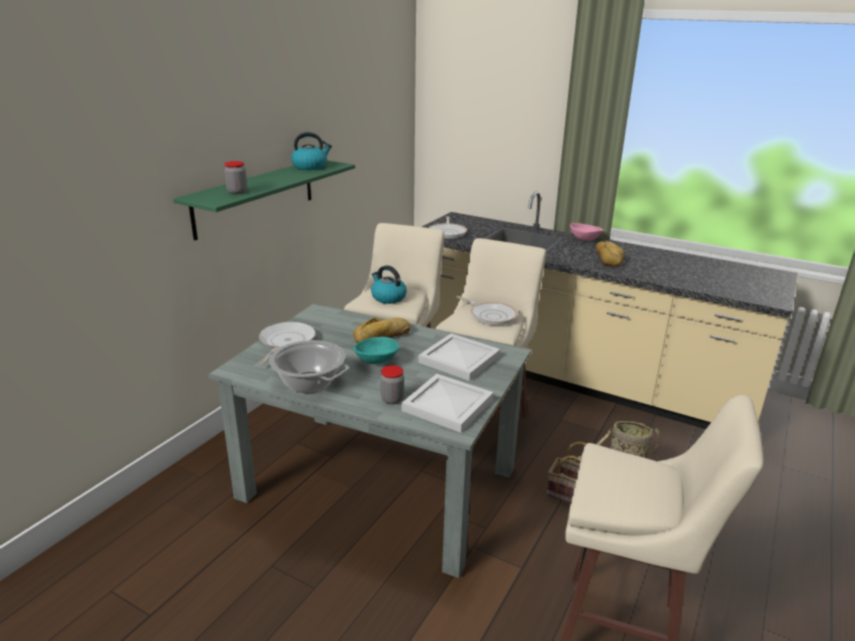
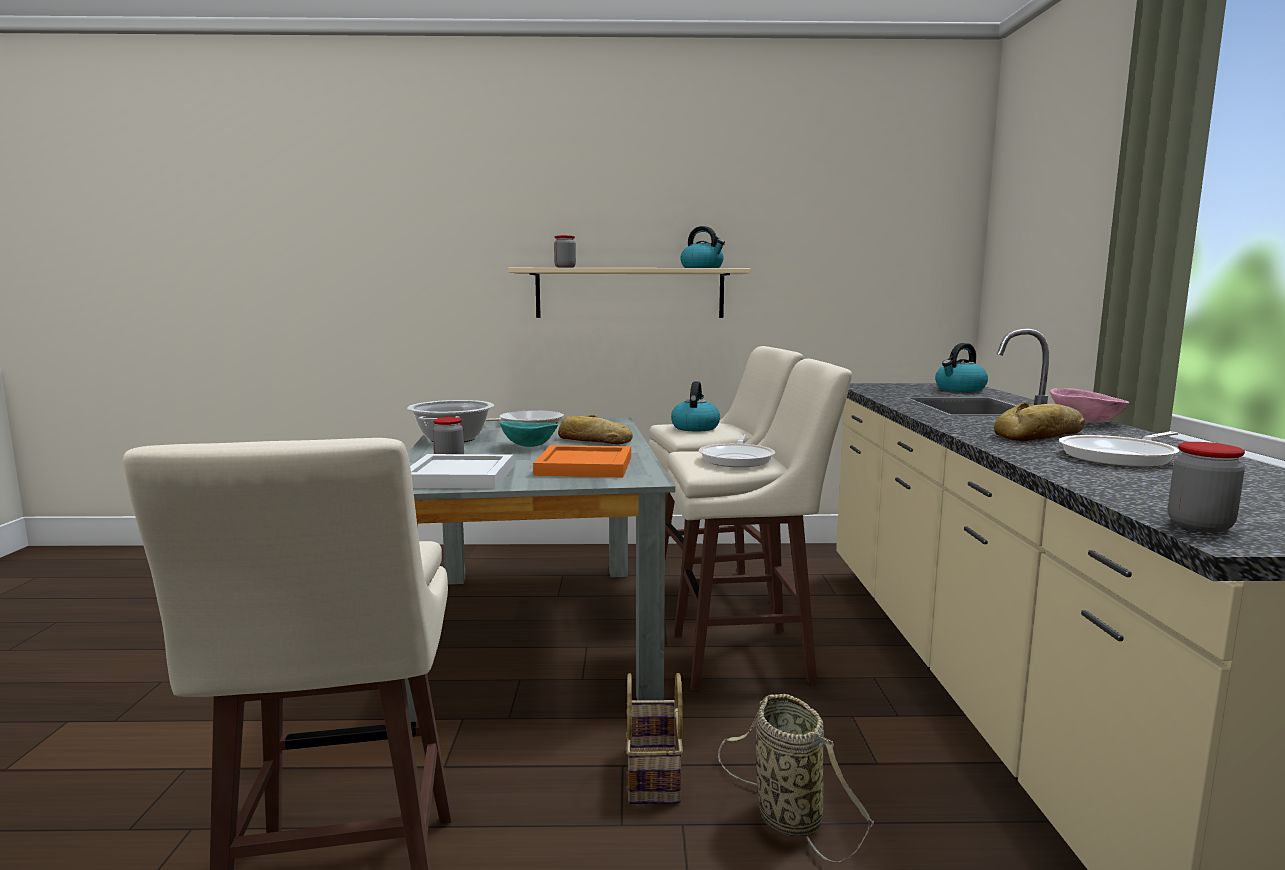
camera: 60 degrees right, 15 degrees down
(255, 197) = (630, 293): green shelf -> beige shelf
(448, 232) = (888, 389): frying pan -> frying pan (1121, 457)
(459, 358) = (586, 466): white tray -> orange tray
(471, 222) = (960, 389): none -> kettle
(760, 298) = (1199, 526): none -> jar

